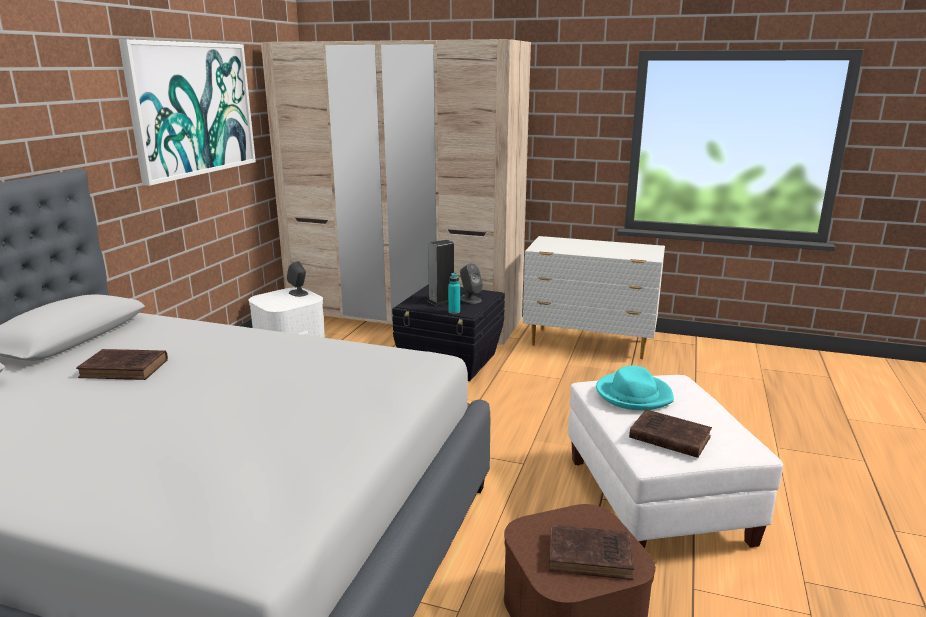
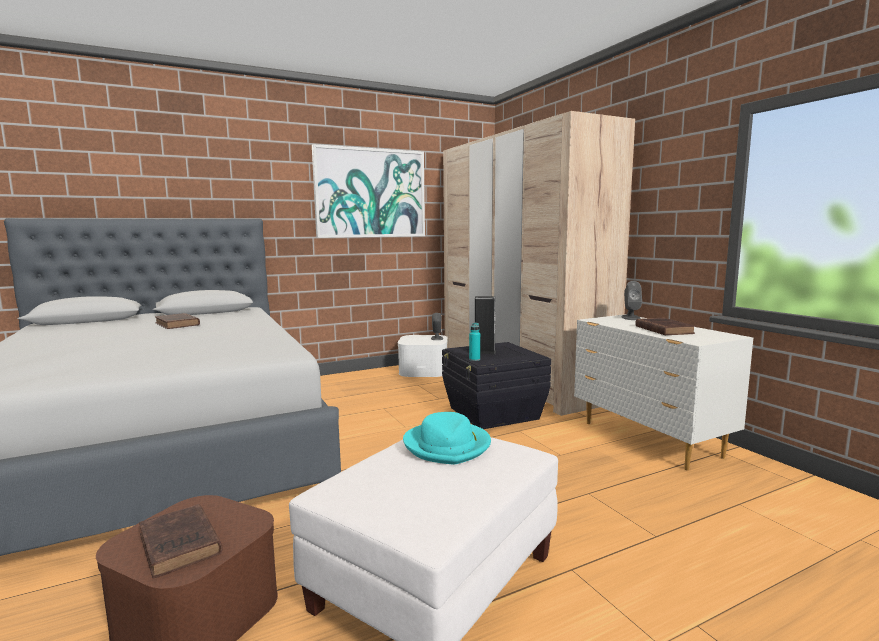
camera: 45 degrees right, 10 degrees down
(470, 299) = (508, 356): grey speaker -> grey speaker (631, 318)
(667, 437) = (380, 484): brown book -> brown book (663, 330)

